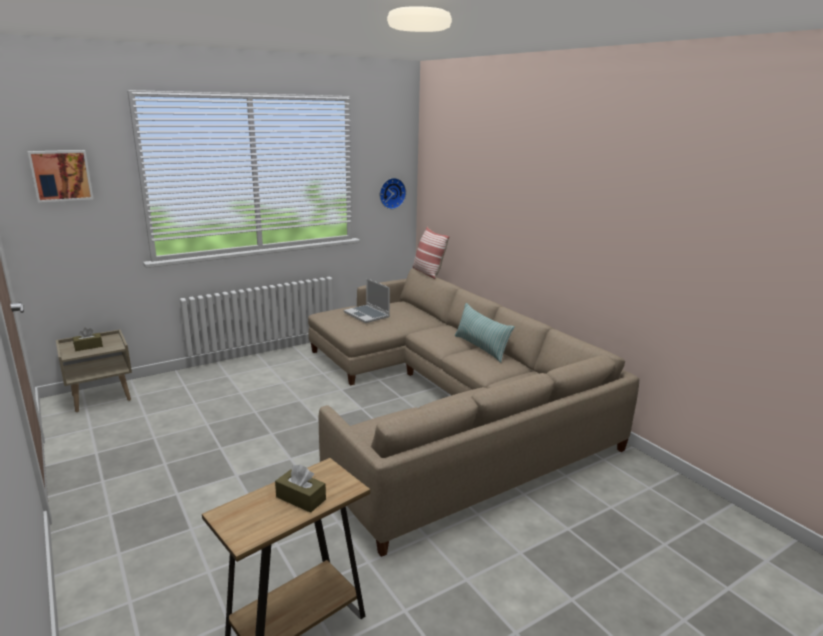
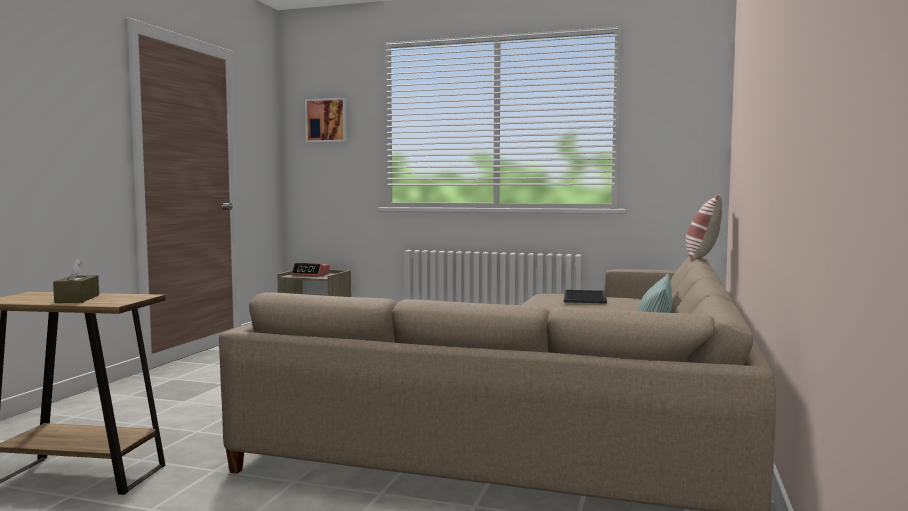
camera: 50 degrees right, 15 degrees down
(88, 346) = (311, 275): brown tissue box -> alarm clock
(367, 315) = (585, 297): laptop -> tray
(391, 193) = (683, 151): wall clock -> none

